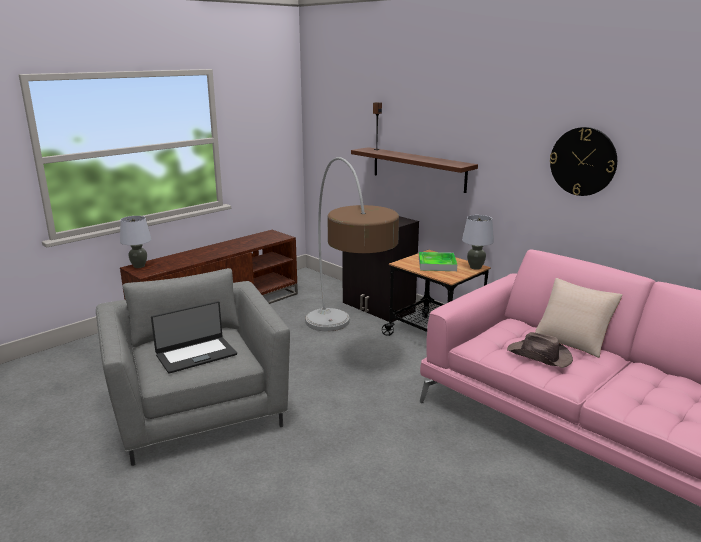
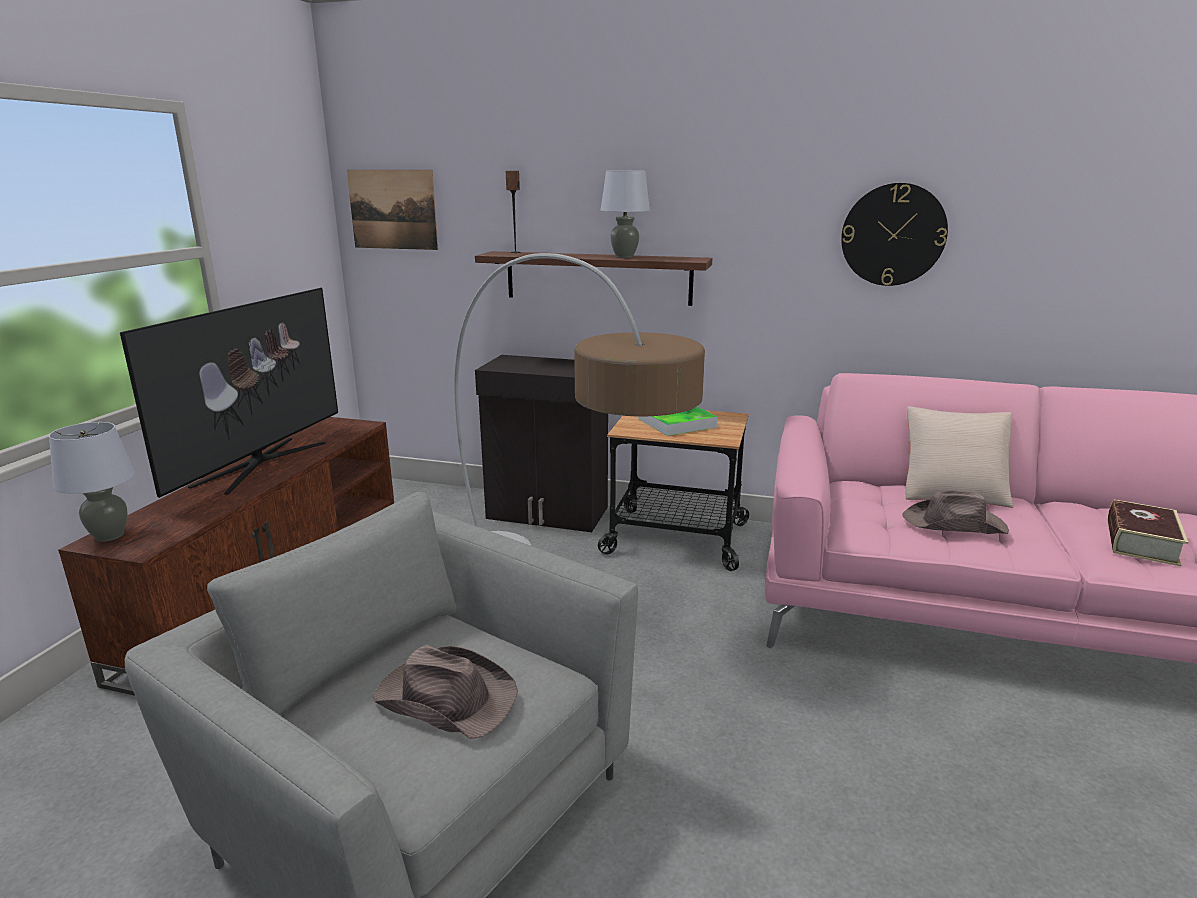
camera: 30 degrees left, 0 degrees up
(196, 354) = (445, 697): laptop -> brown hat
(220, 247) = (260, 464): none -> television
(325, 119) = (393, 209): none -> picture
(475, 267) = (731, 417): grey table lamp -> grey table lamp (624, 257)
(652, 396) = (1141, 542): none -> book

